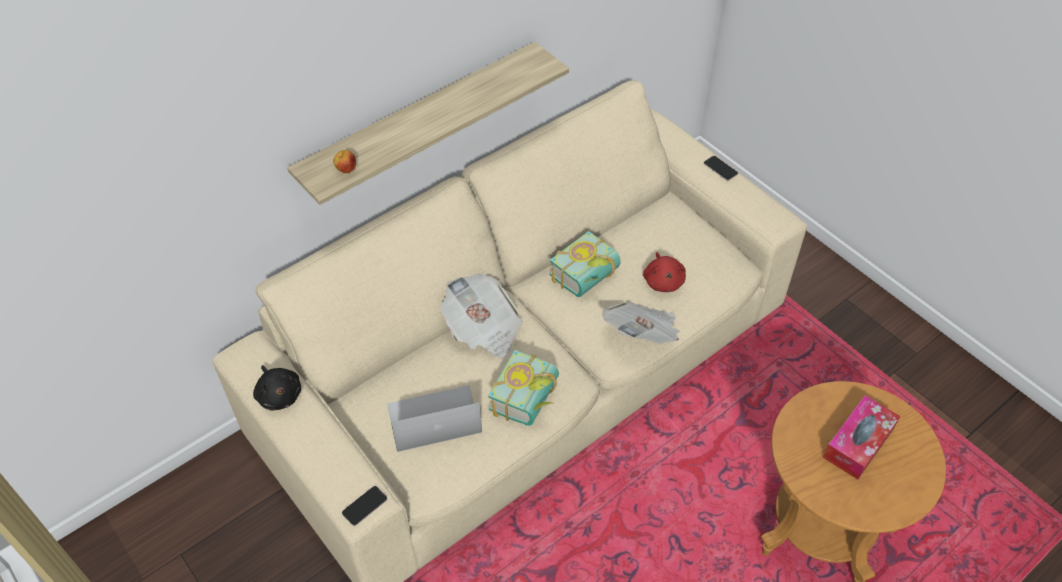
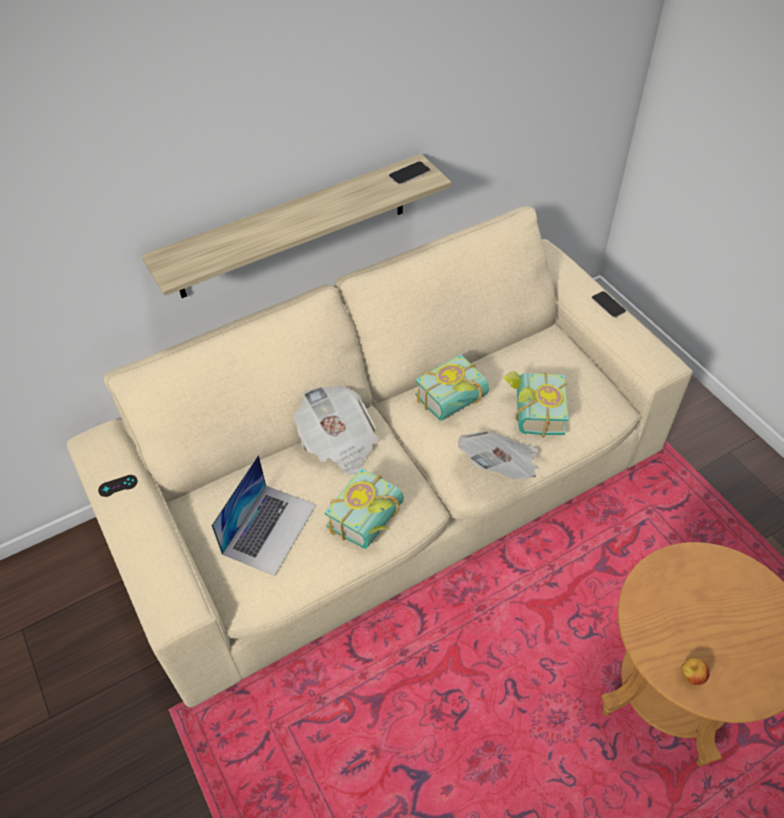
camera: 10 degrees right, 0 degrees up
(279, 394) = (118, 486): black plush toy -> black game controller
(346, 170) = (199, 263): apple -> apple (691, 676)
(364, 506) = (175, 613): phone -> phone (409, 173)
(433, 418) = (269, 528): laptop -> laptop turned 120 degrees clockwise
(663, 281) = (532, 413): red plush toy -> book
(858, 443) = (716, 615): tissue box -> none

